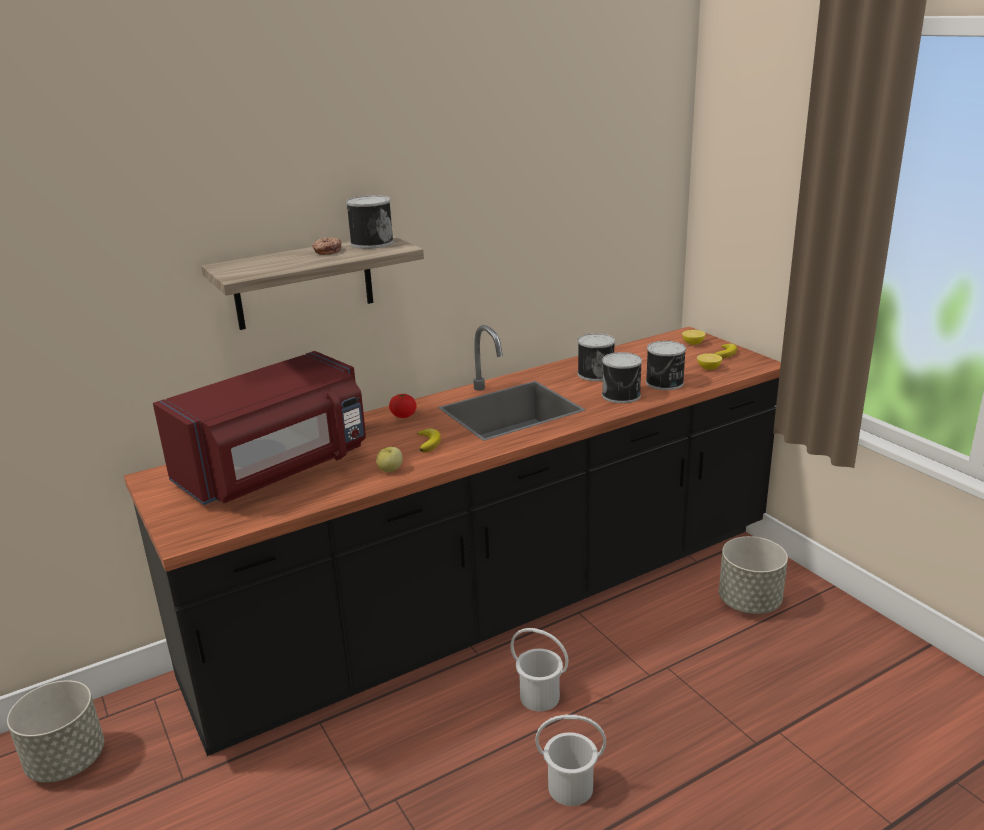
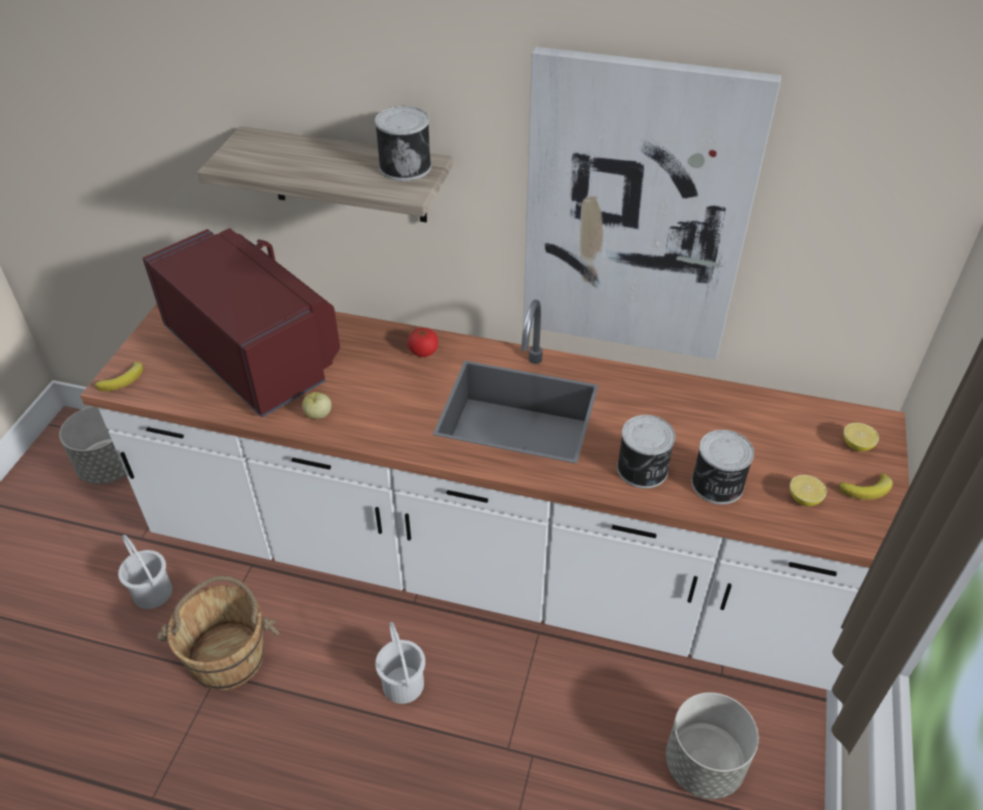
camera: 45 degrees right, 20 degrees up
(277, 470) = (255, 351): red microwave -> red microwave turned 135 degrees counterclockwise
(327, 251) = (349, 160): donut -> none
(387, 783) = (228, 656): none -> brown bucket
(429, 442) = (390, 403): banana -> banana (123, 380)
(499, 603) = (491, 566): black counter -> white counter
(518, 238) = (635, 213): none -> picture
(571, 788) = (320, 783): white bucket -> white bucket (152, 593)
(595, 373) = (671, 417): can -> none

